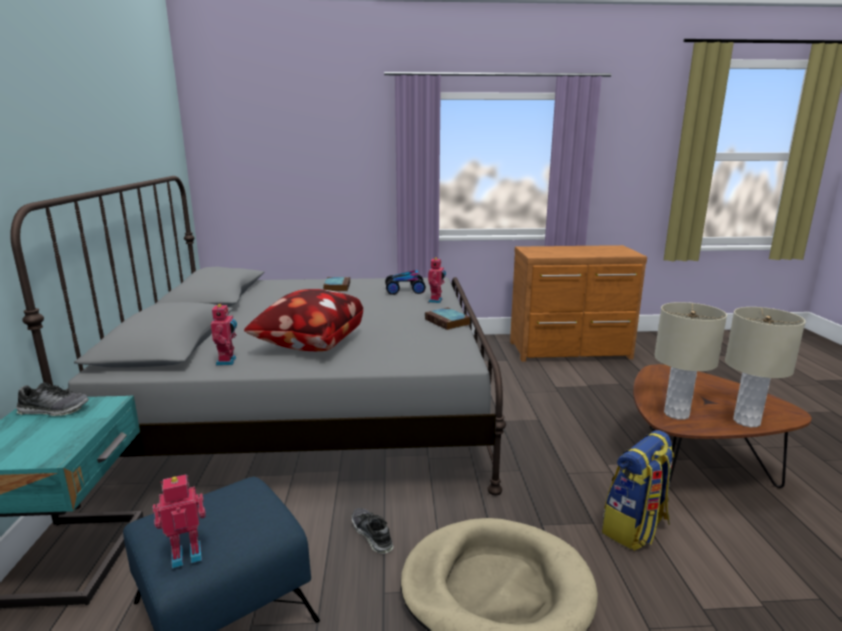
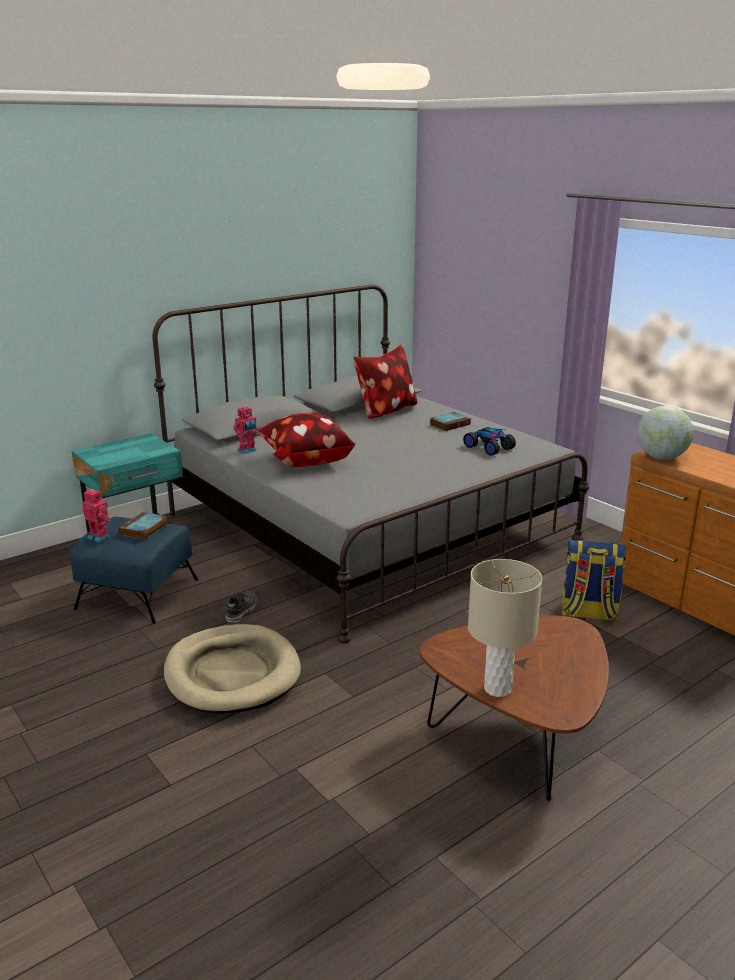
camera: 55 degrees right, 5 degrees up
(54, 410) = (144, 443): shoe -> none
(263, 294) = (385, 411): none -> pillow
(436, 300) = (482, 466): toy robot -> none
(448, 322) = (431, 486): book -> book (143, 529)
(543, 255) = (661, 457): none -> globe
(635, 528) = (368, 719): backpack -> backpack (588, 613)
(676, 414) = (462, 649): beige table lamp -> none

